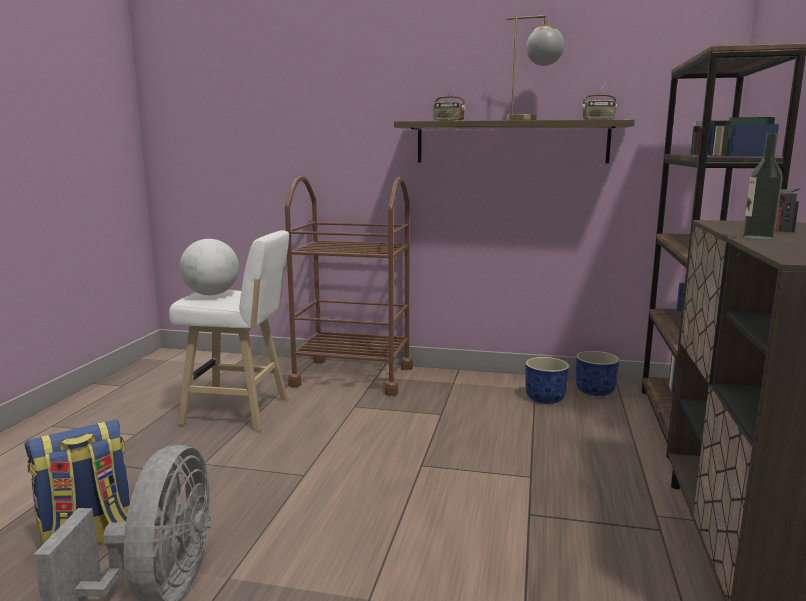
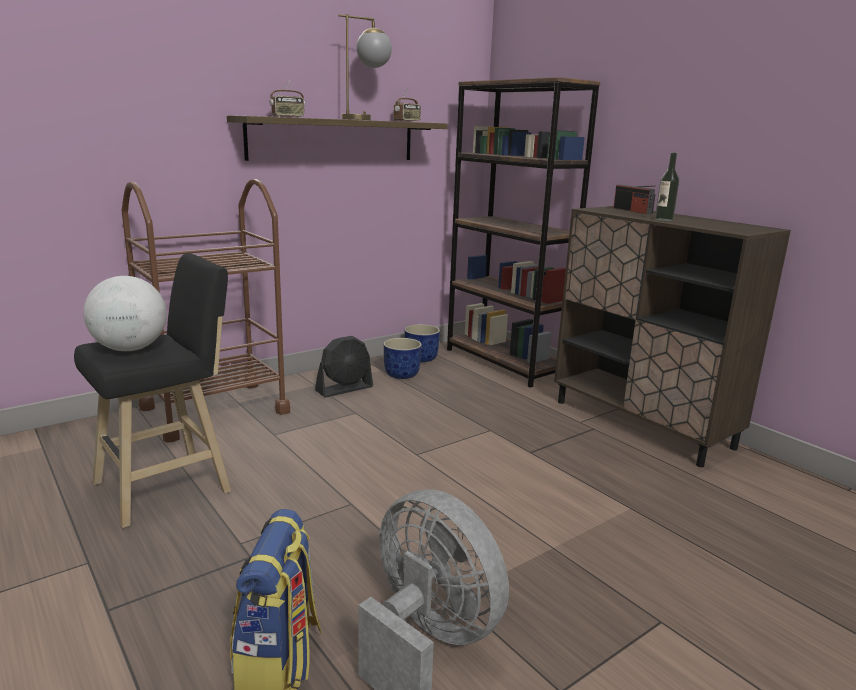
camera: 50 degrees left, 5 degrees up
(240, 412) = (169, 486): white stool -> black stool
(470, 393) = (344, 389): none -> black fan

